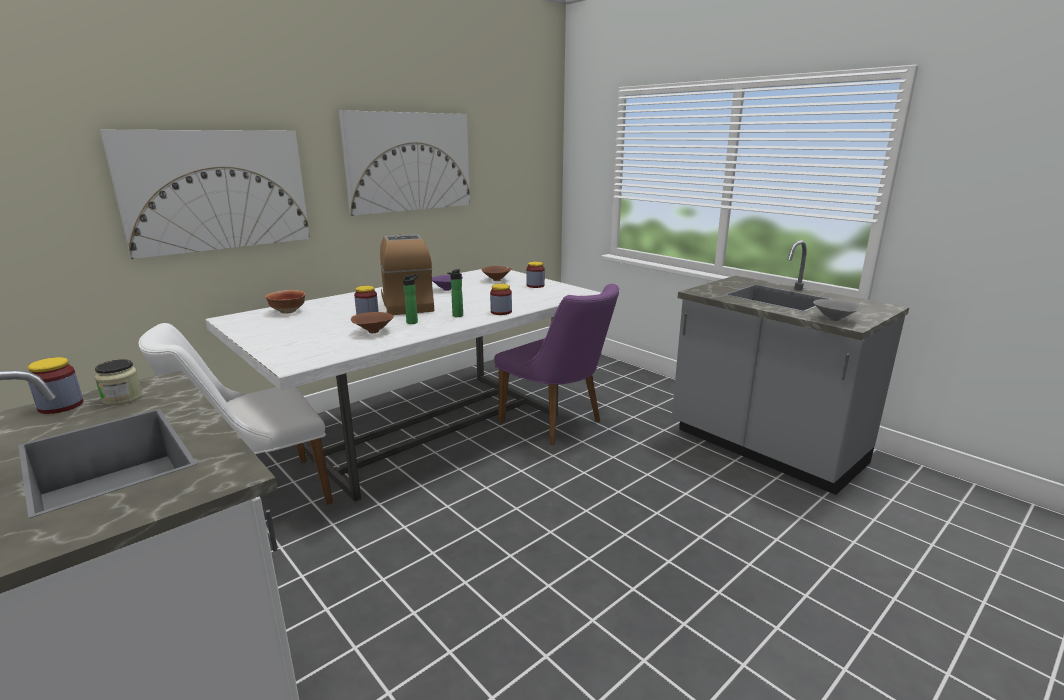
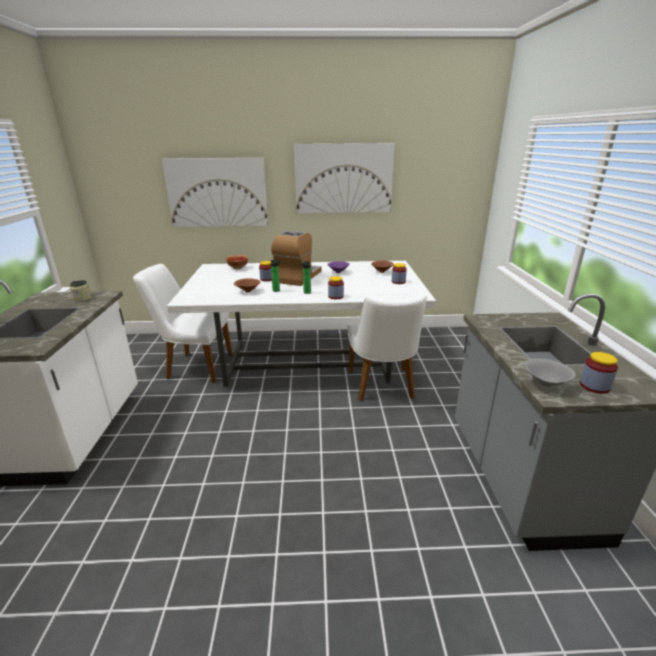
camera: 40 degrees right, 5 degrees up
(61, 406) = (64, 295): jar -> jar (594, 386)
(558, 423) = (382, 388): purple chair -> white chair

